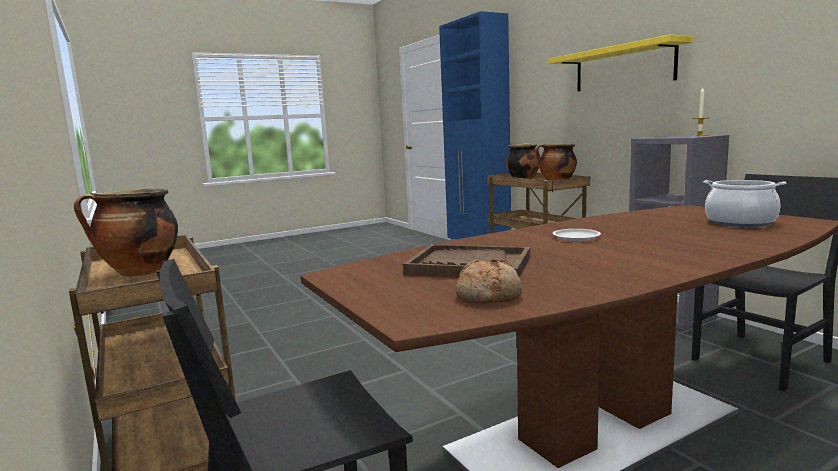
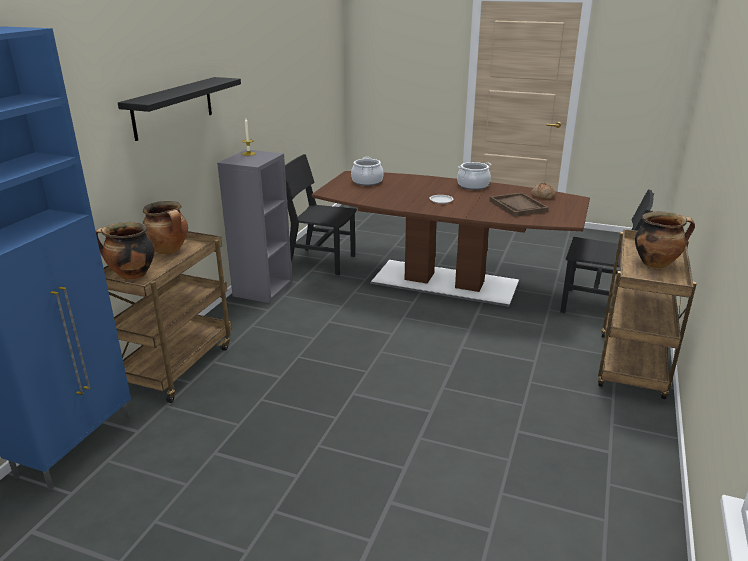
camera: 130 degrees left, 15 degrees up
(623, 67) = (173, 107): yellow shelf -> black shelf
(649, 266) = (473, 186): none -> cooking pot

